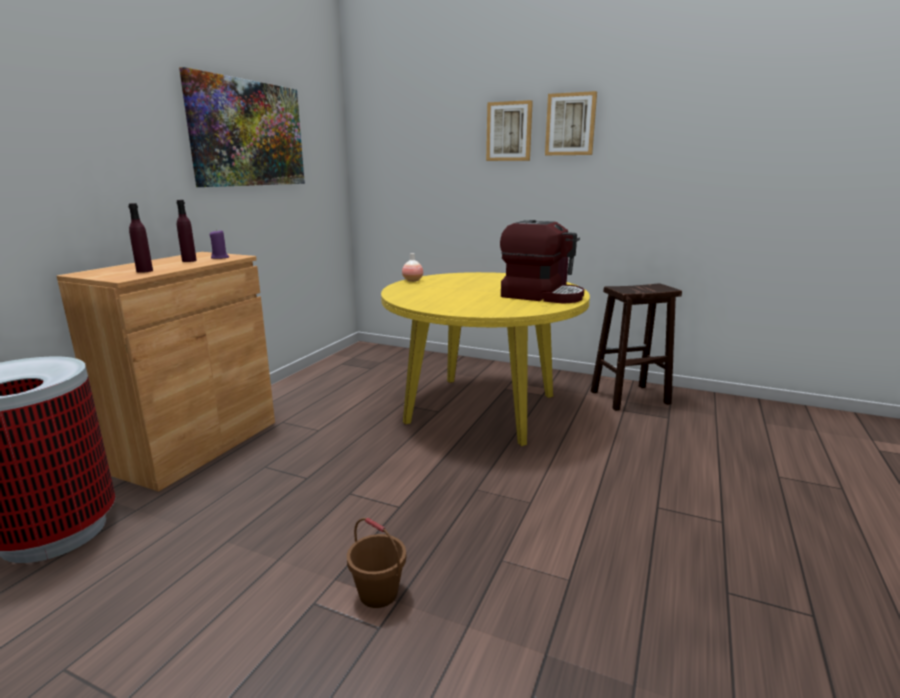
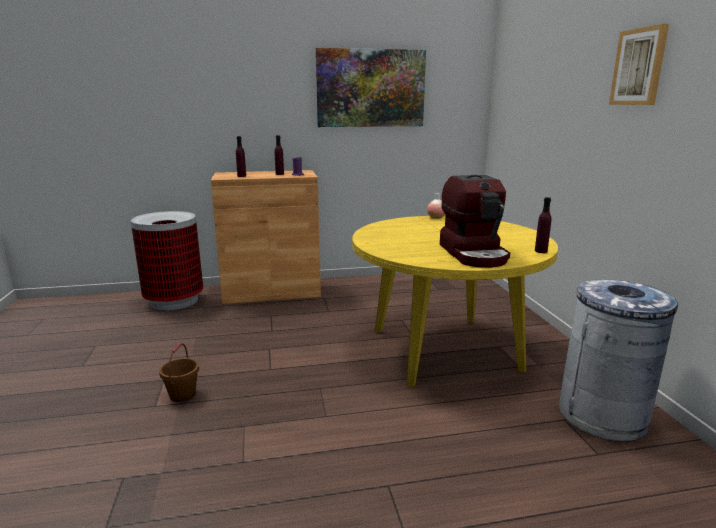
camera: 55 degrees right, 0 degrees up
(509, 131) = (588, 77): picture -> none
(628, 398) = (602, 415): brown stool -> grey trash can

